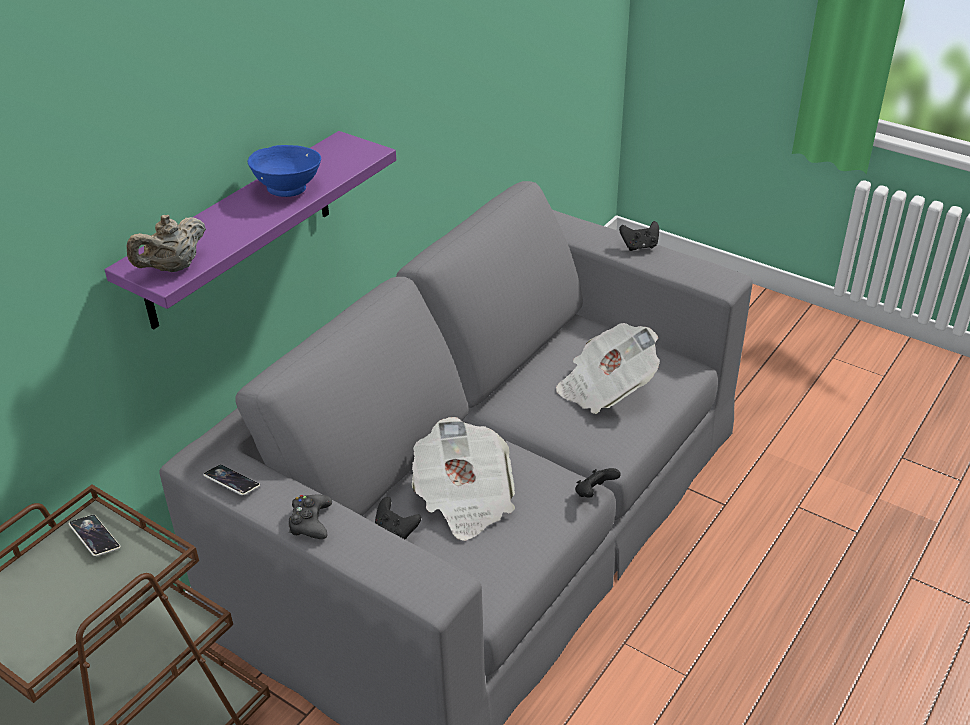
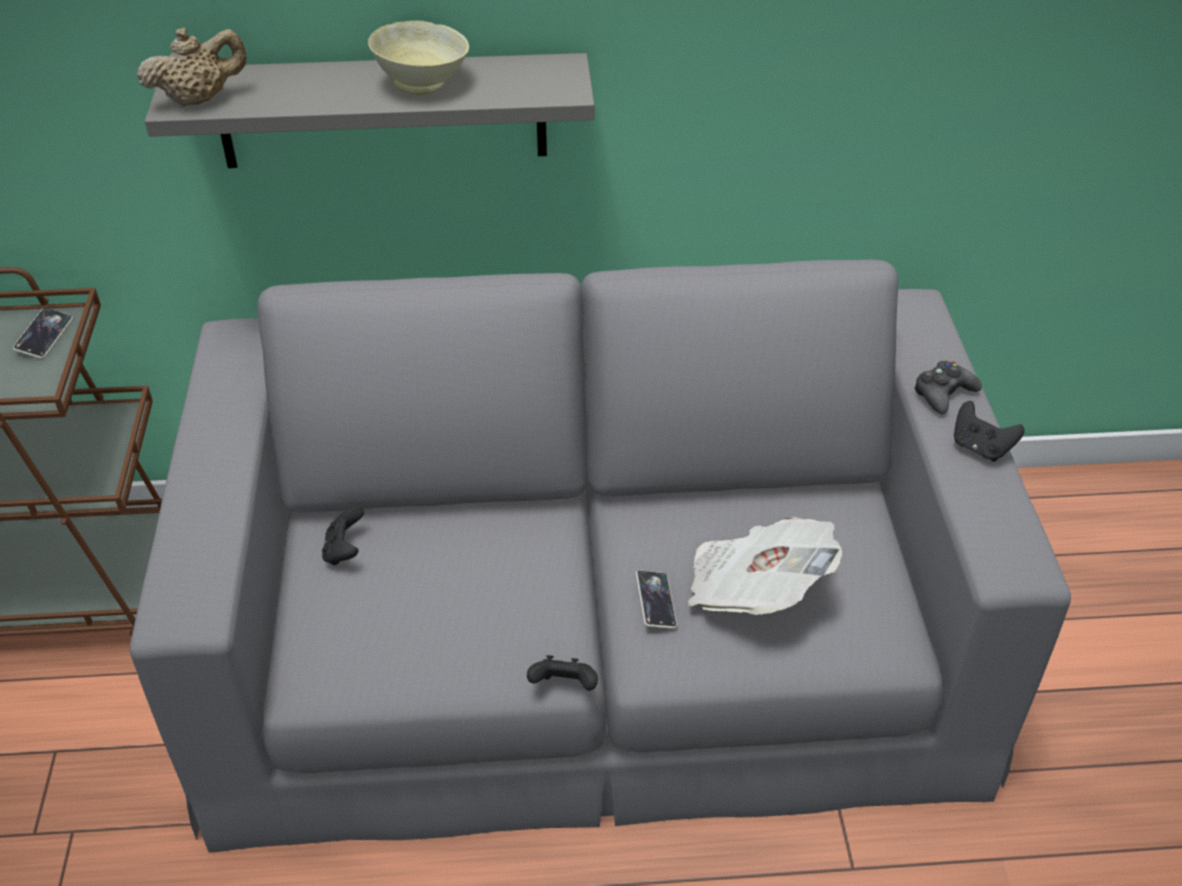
camera: 50 degrees right, 5 degrees up
(173, 268) = (199, 99): beige teapot -> beige teapot turned 150 degrees clockwise
(232, 482) = (218, 377): phone -> phone (656, 602)
(238, 231) = (382, 111): purple shelf -> grey shelf
(289, 189) = (423, 85): blue bowl -> beige bowl
(310, 522) = (205, 462): black game controller -> black game controller (943, 393)
(464, 499) = (440, 576): newspaper -> none

